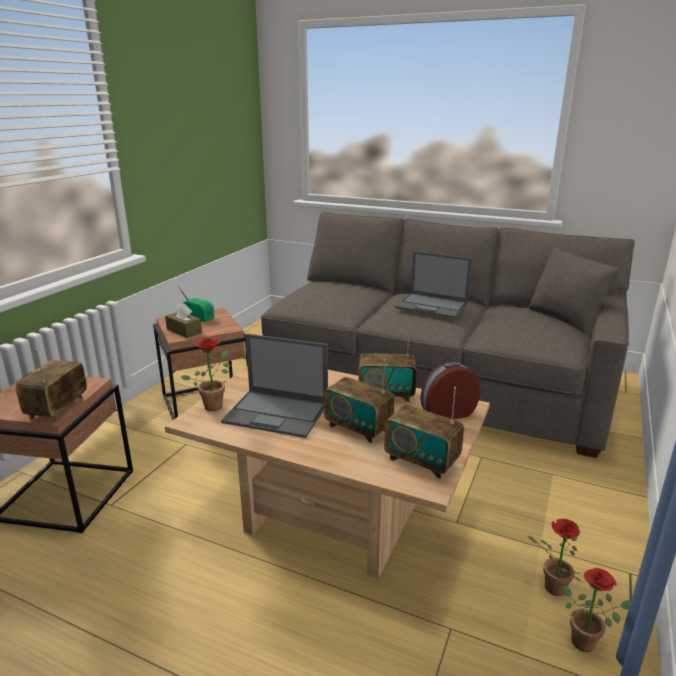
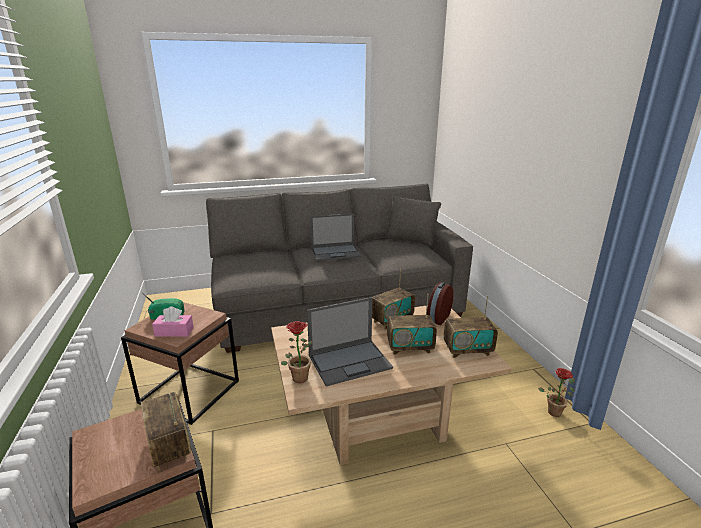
camera: 40 degrees left, 0 degrees up
(184, 331) = (174, 331): brown tissue box -> pink tissue box
(550, 588) = (516, 395): potted plant -> none

